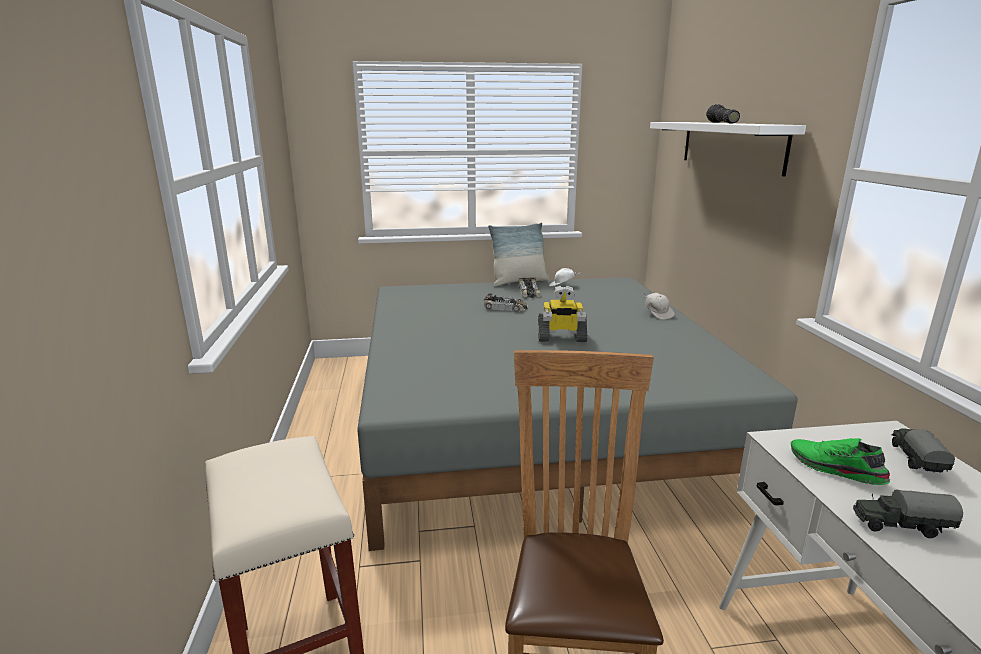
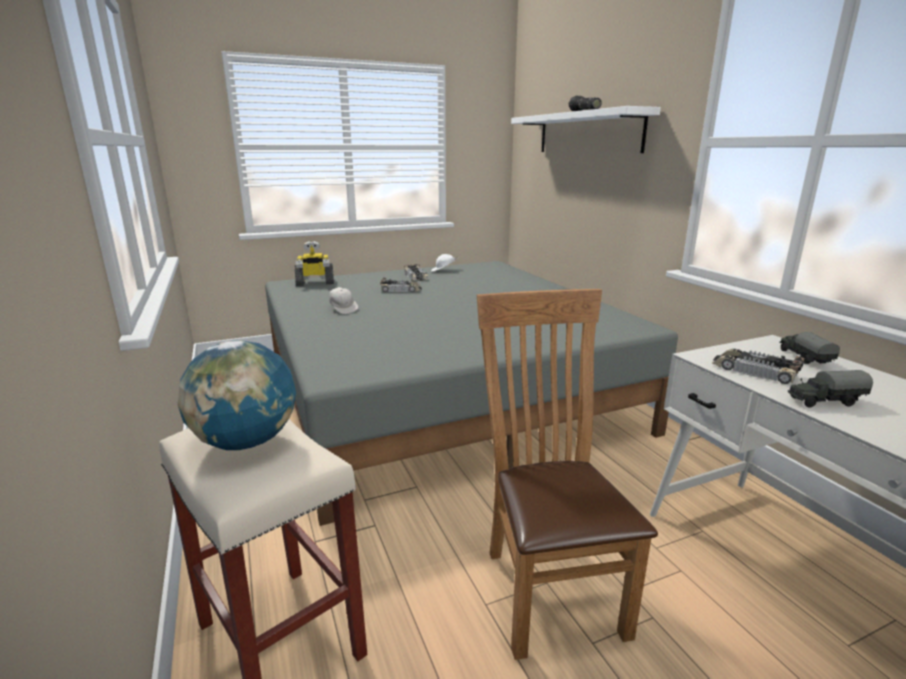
camera: 15 degrees left, 0 degrees up
(269, 475) = (246, 442): none -> globe
(518, 281) = (401, 269): pillow -> none
(561, 338) = (464, 308): toy robot -> toy robot (315, 283)
(658, 314) = (537, 285): white cap -> white cap (343, 309)
(835, 469) = (754, 371): green shoe -> toy car

